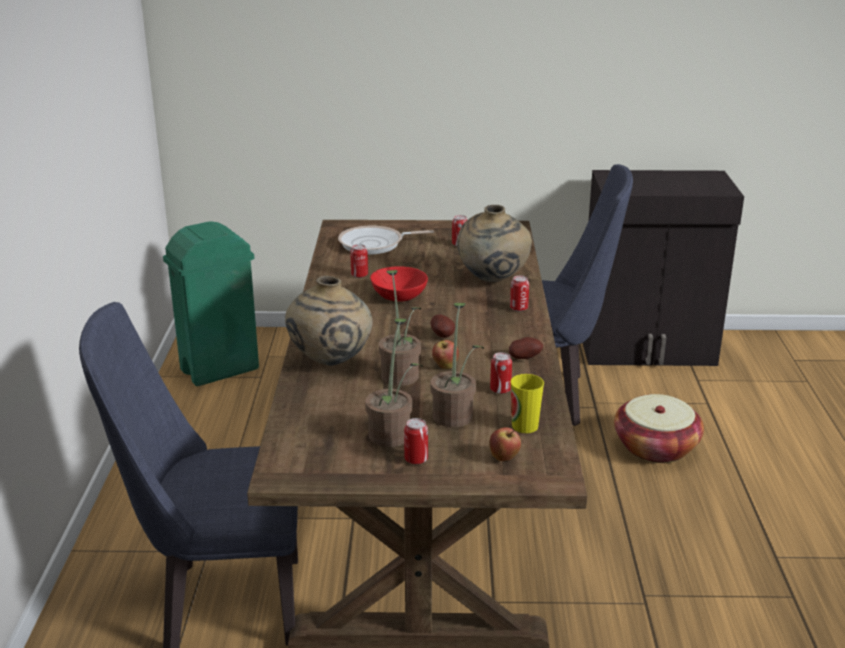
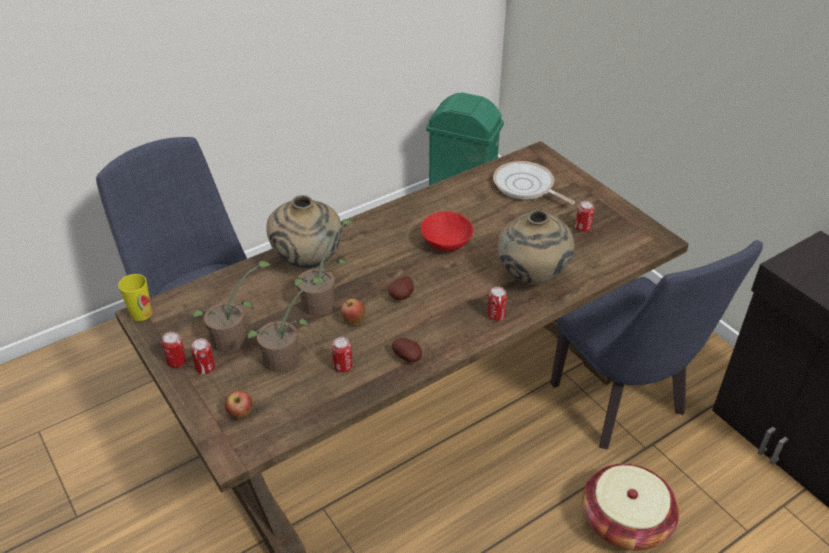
camera: 55 degrees right, 15 degrees up
(359, 275) = (461, 206): can -> can (177, 361)
(525, 426) = (296, 405): cup -> cup (141, 313)

